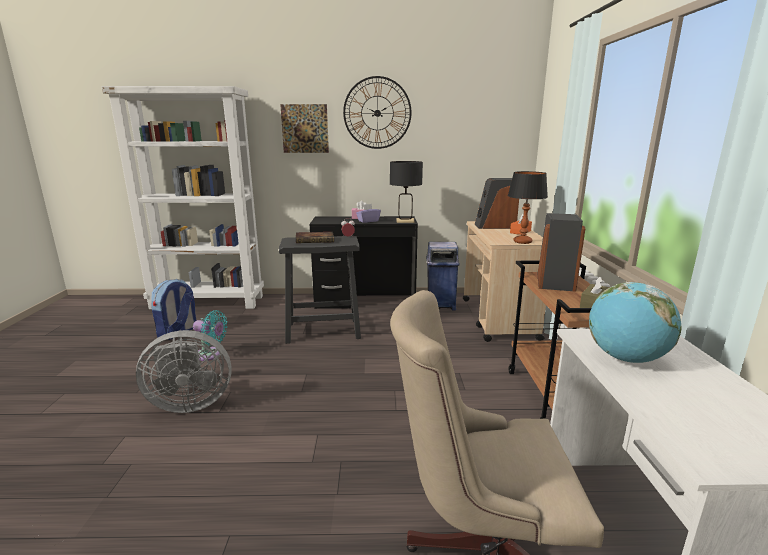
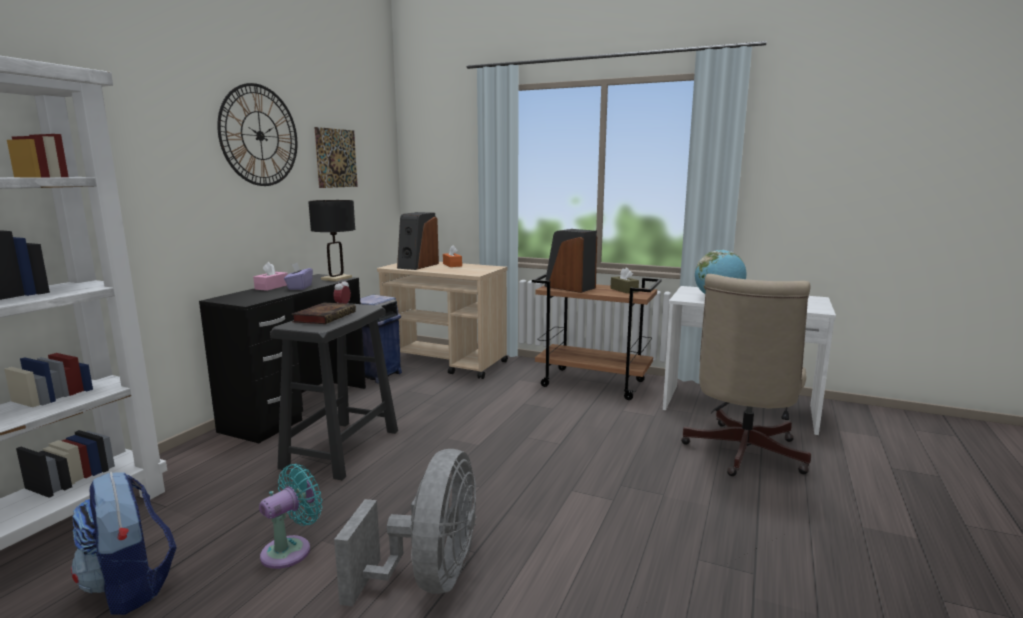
camera: 65 degrees left, 5 degrees down
(305, 128) = (163, 155): picture -> picture (336, 158)
(522, 242) = (485, 269): table lamp -> none

